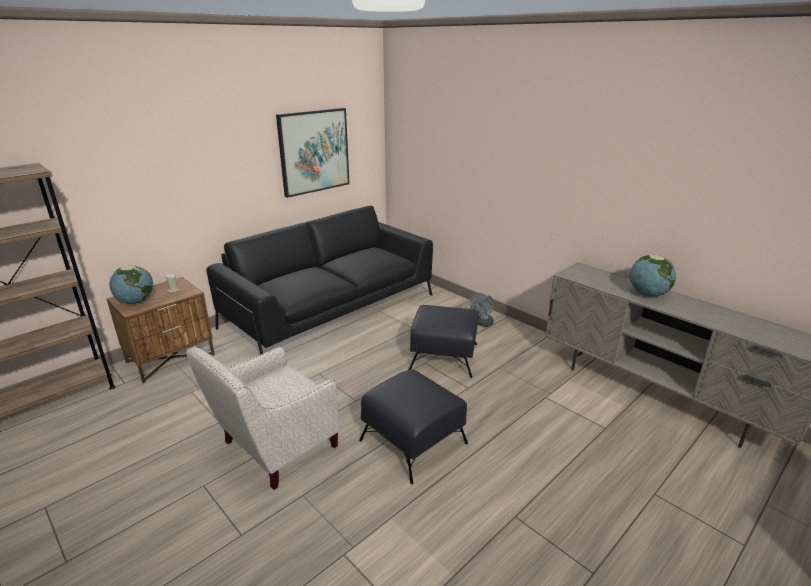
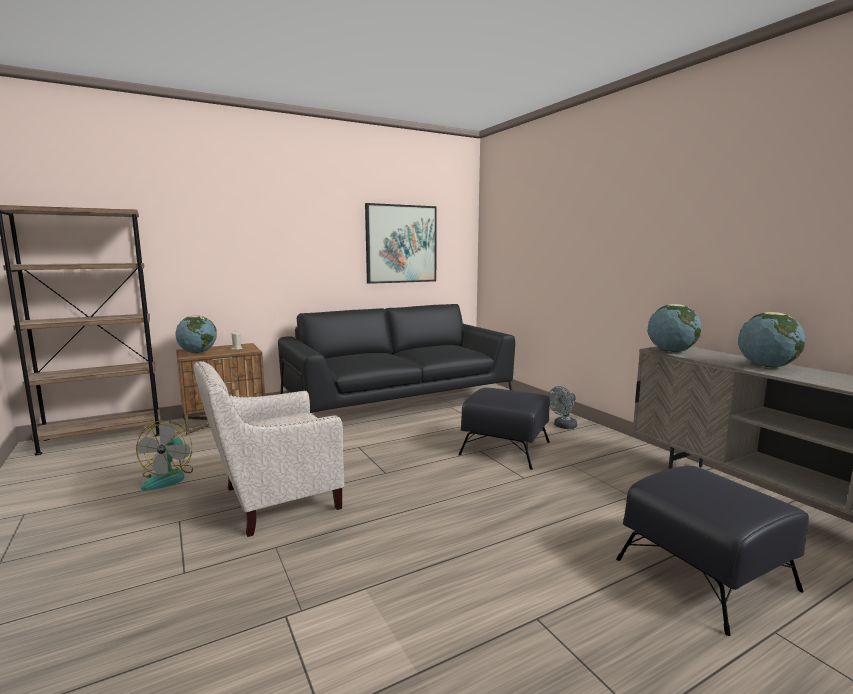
camera: 15 degrees right, 15 degrees down
(160, 439) = (169, 477): none -> fan
(413, 442) = (432, 518): black ottoman -> black ottoman (705, 575)
(578, 276) = (671, 351): none -> globe

